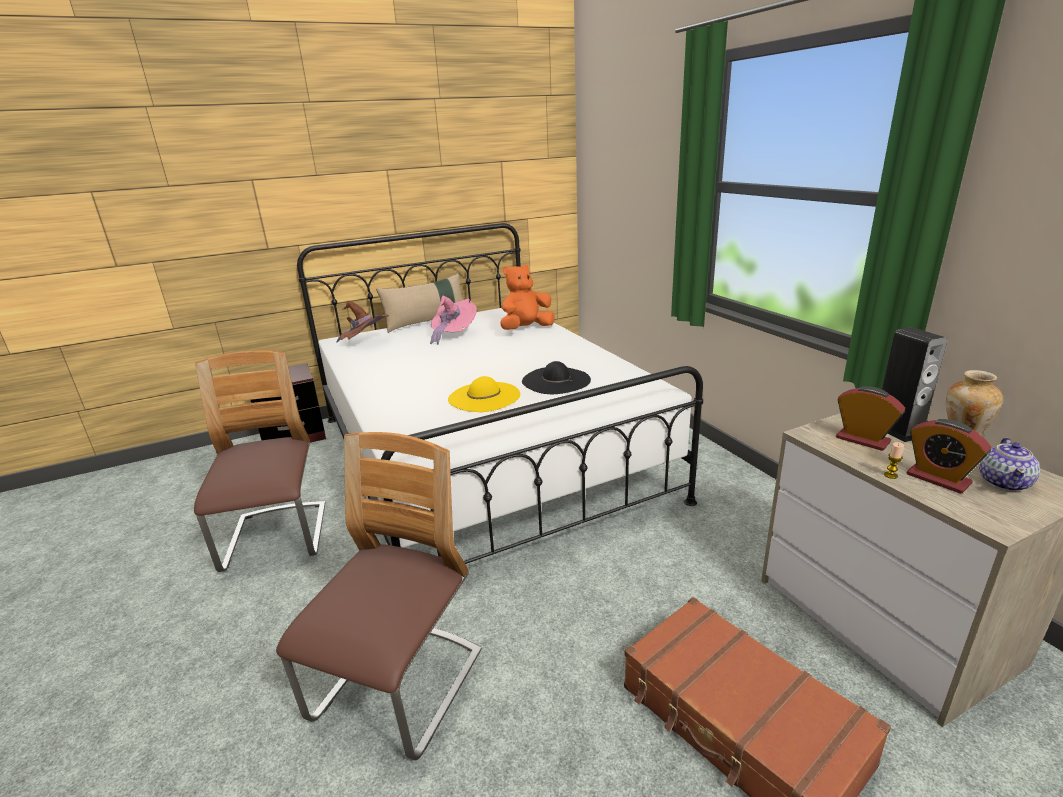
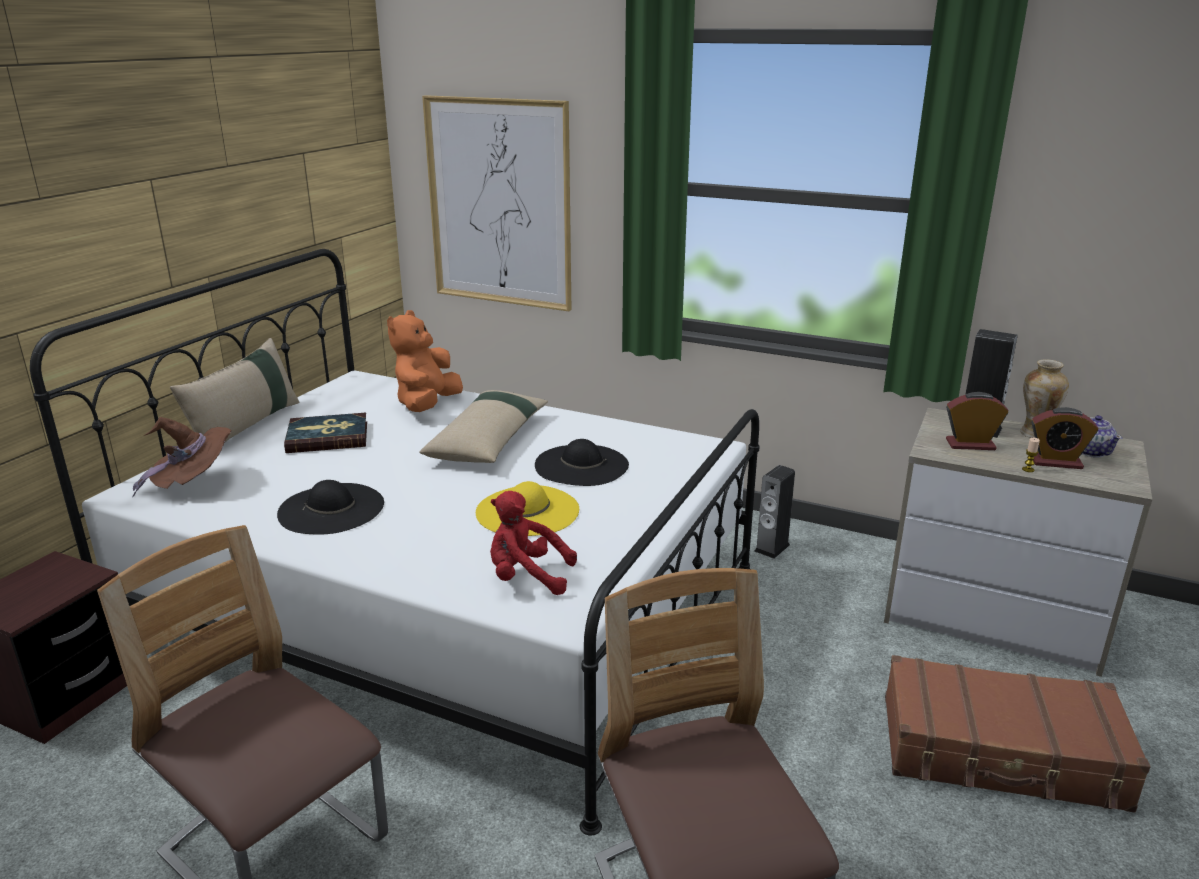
camera: 40 degrees left, 0 degrees up
(398, 369) = (331, 508): none -> black hat
(426, 430) = (527, 577): none -> red plush toy
(453, 334) = (328, 437): pink hat -> book
(527, 354) = (489, 440): none -> beige pillow
(622, 200) = (499, 203): none -> picture
(733, 494) = (772, 548): none -> speaker

